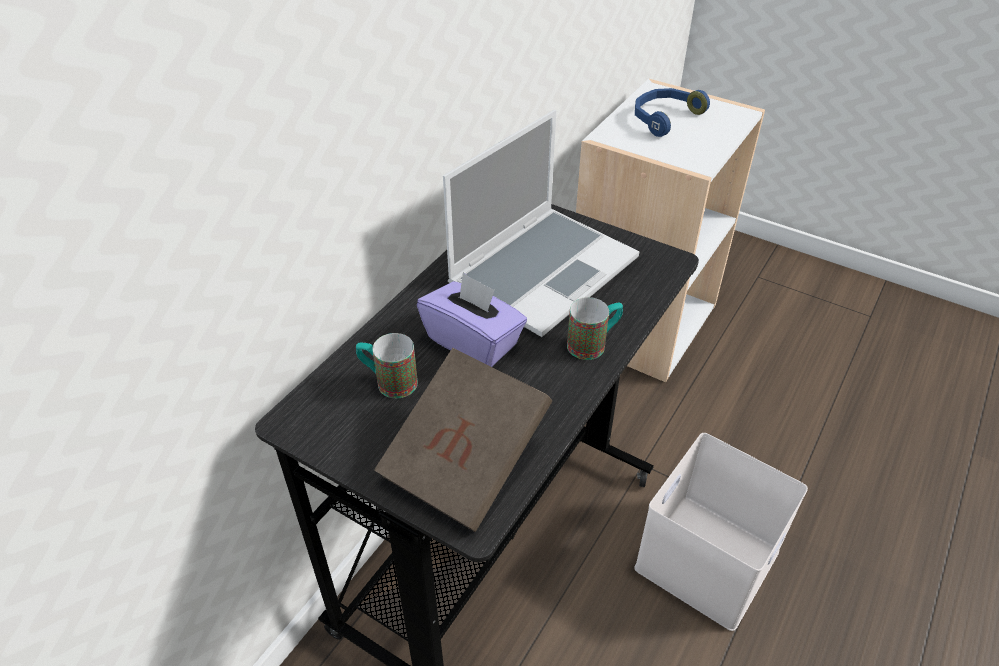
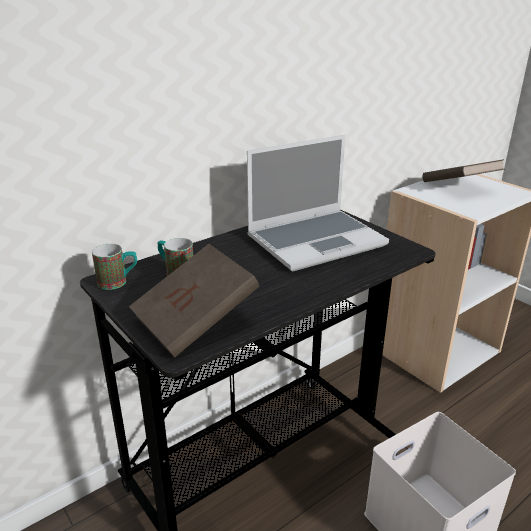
camera: 20 degrees right, 15 degrees down
(473, 342) = (244, 266): purple tissue box -> none
(593, 344) = (326, 281): mug -> mug (118, 282)
(664, 118) = (459, 187): blue headphones -> brown book

